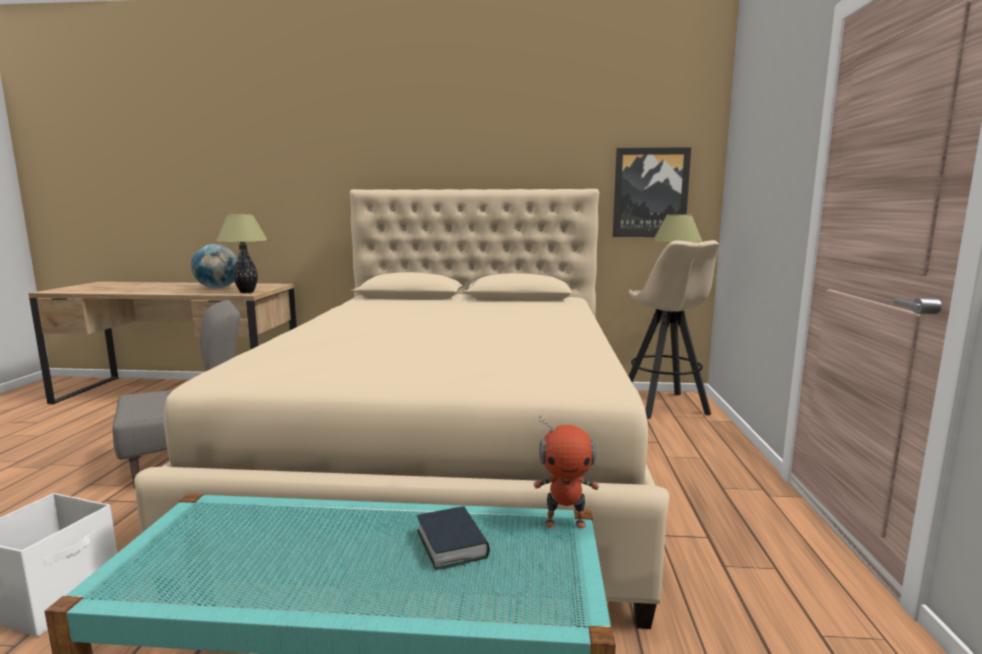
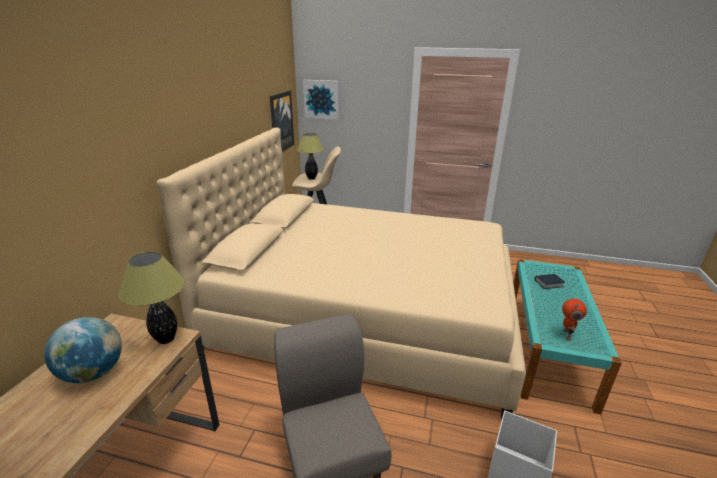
camera: 80 degrees left, 15 degrees up
(565, 522) = (528, 264): toy robot -> toy robot (566, 334)
(739, 161) = (322, 99): none -> picture

